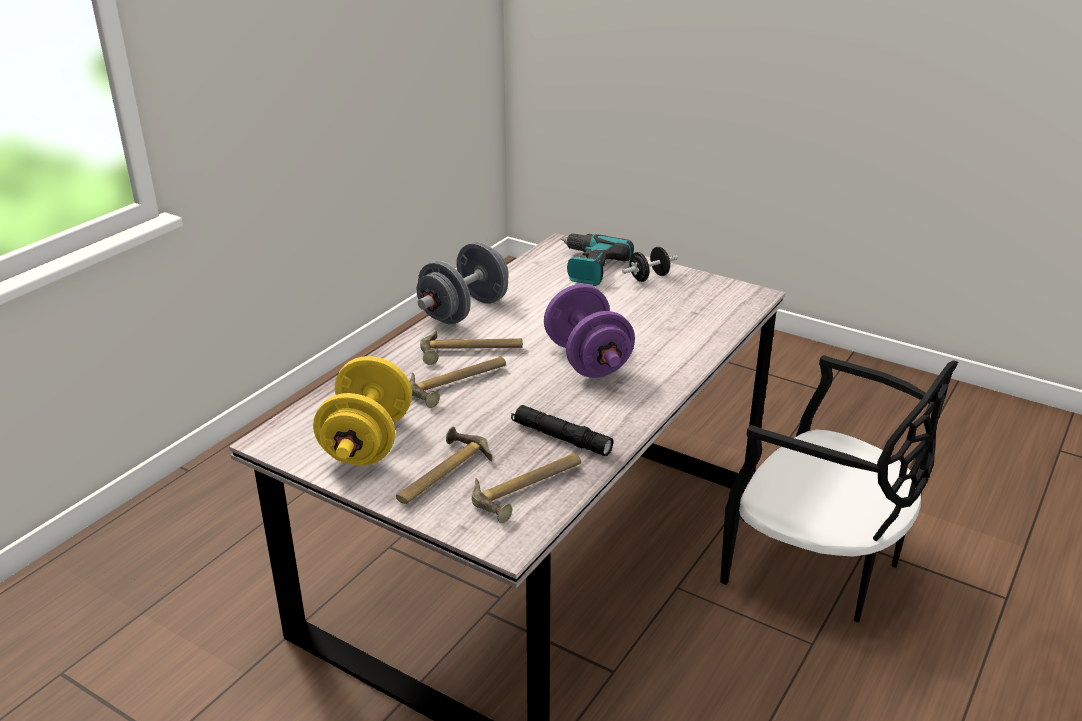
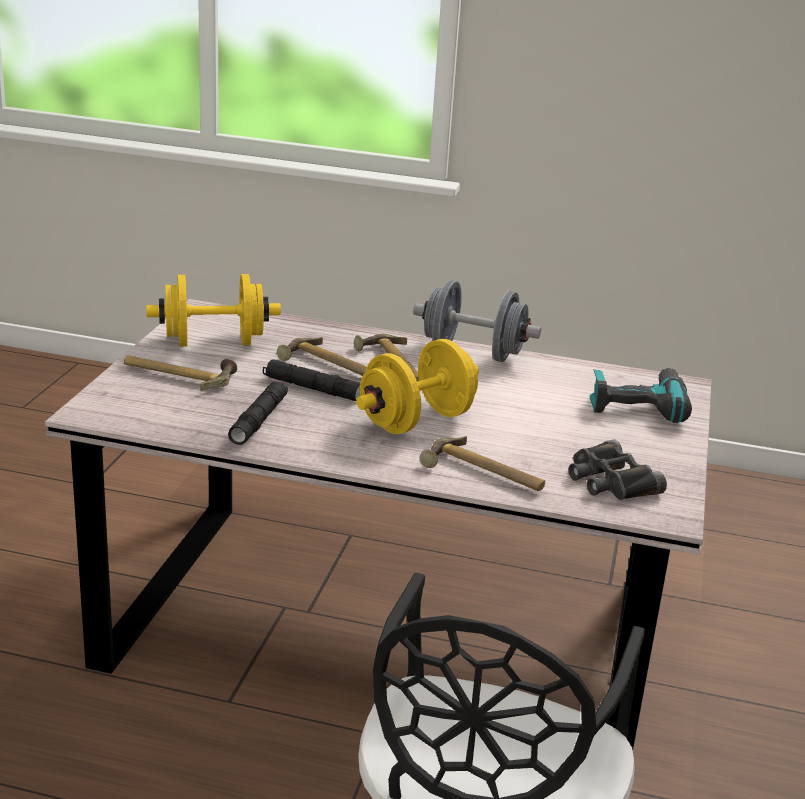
camera: 70 degrees right, 5 degrees down
(504, 400) = (312, 388): none -> black flashlight
(530, 489) = (167, 414): hammer -> hammer (483, 474)
(587, 360) = (416, 421): purple dumbbell -> yellow dumbbell
(649, 277) = (647, 442): black dumbbell -> none
(704, 303) = (610, 481): none -> black binoculars

